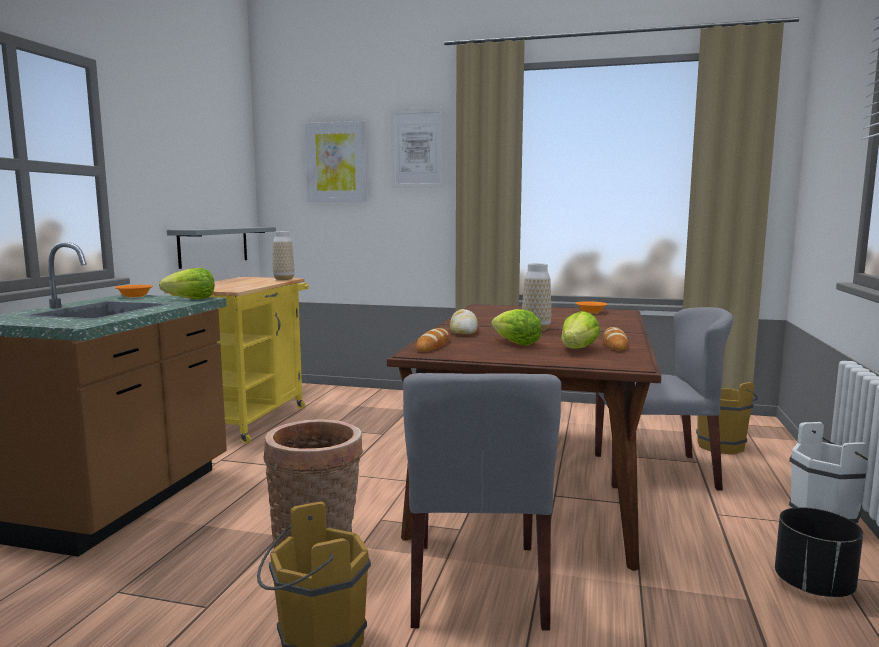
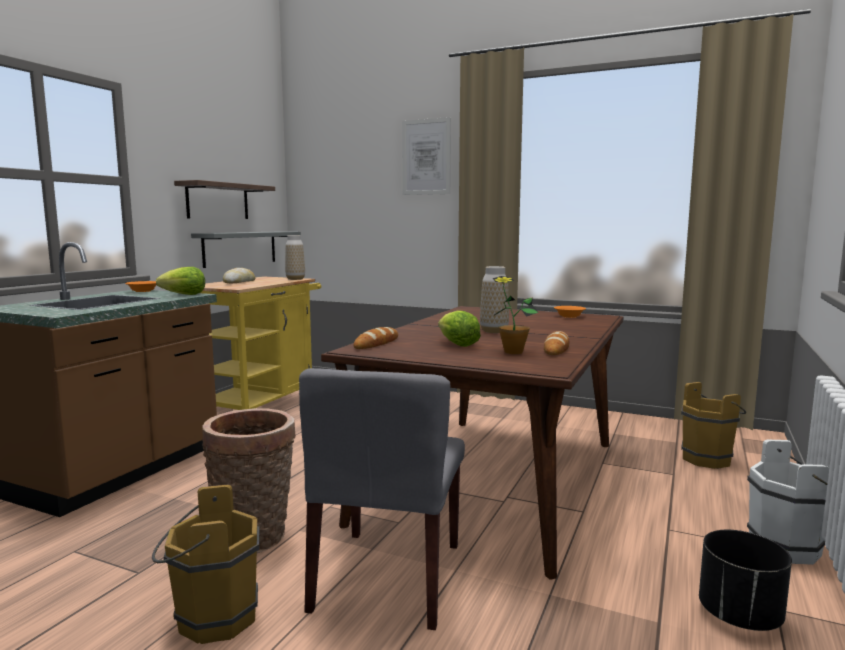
camera: 10 degrees right, 0 degrees up
(192, 194) = (218, 201): none -> shelf
(336, 162) = (354, 171): picture -> none
(463, 330) = (422, 330): bread -> bread (239, 282)
(578, 349) = (513, 352): lettuce -> potted plant
(655, 471) = (623, 480): grey chair -> none

